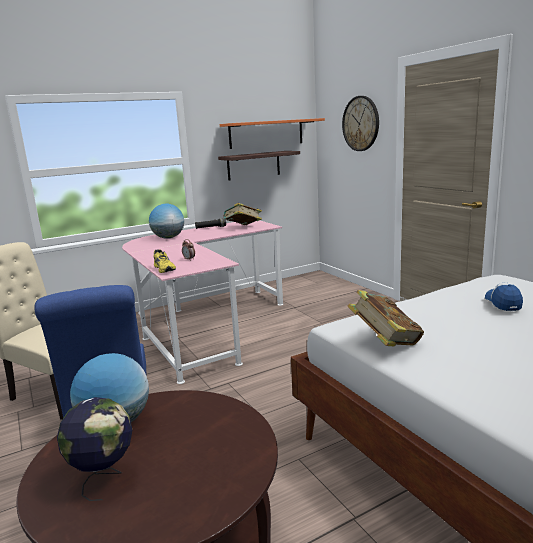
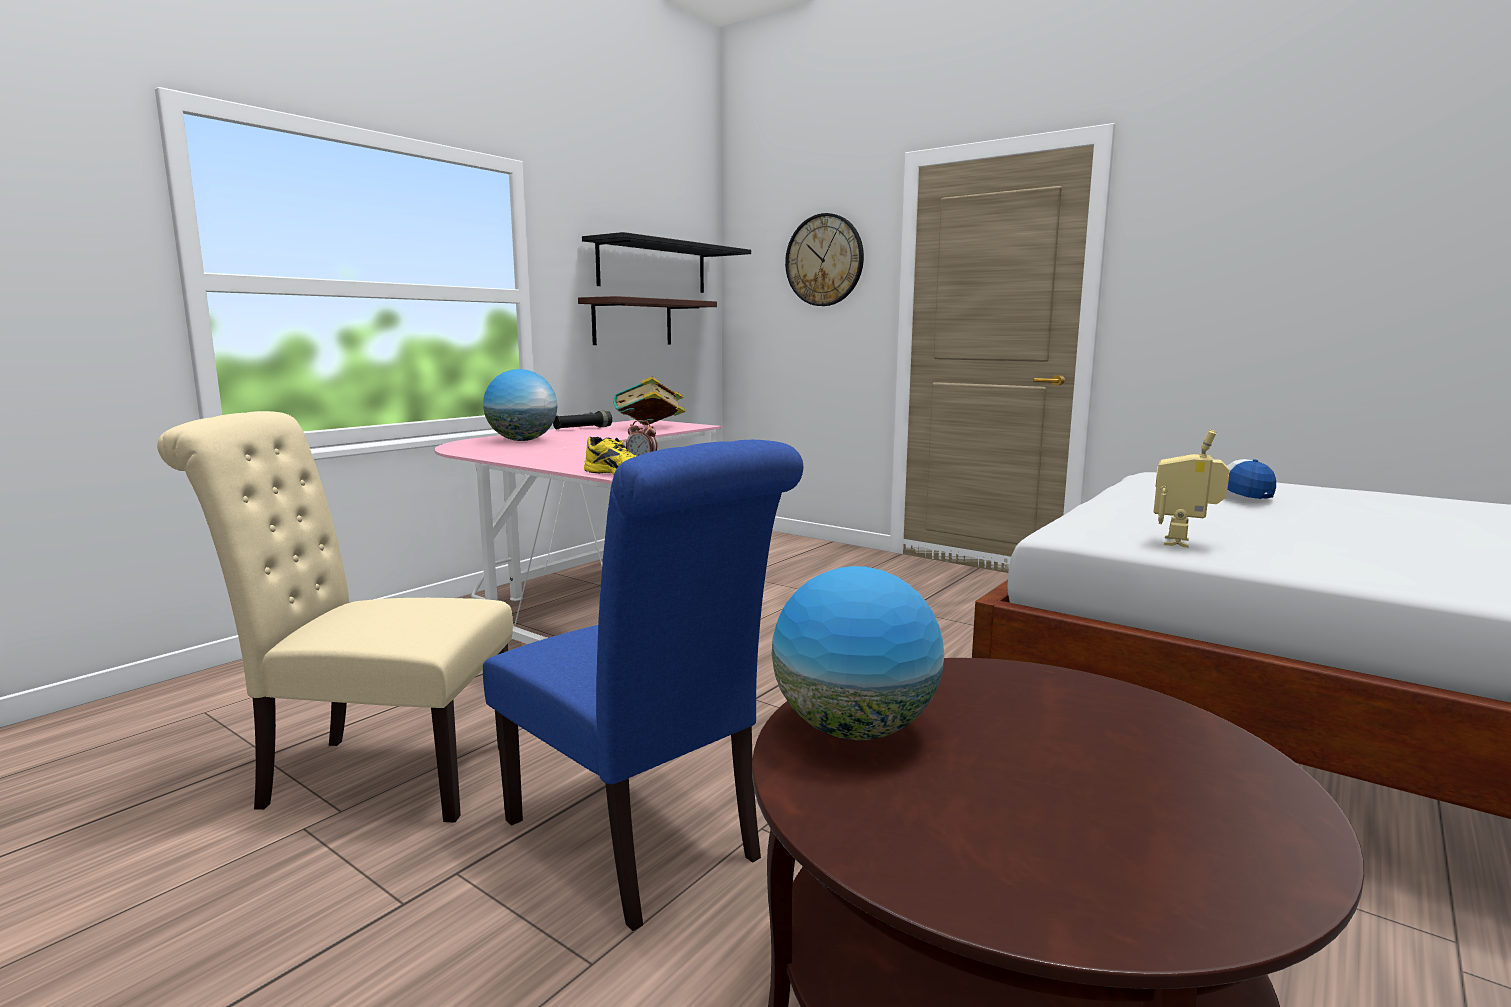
camera: 25 degrees left, 5 degrees down
(104, 479) = (1003, 820): globe -> none
(266, 133) = (653, 267): orange shelf -> black shelf
(385, 343) = (1184, 543): book -> toy robot

